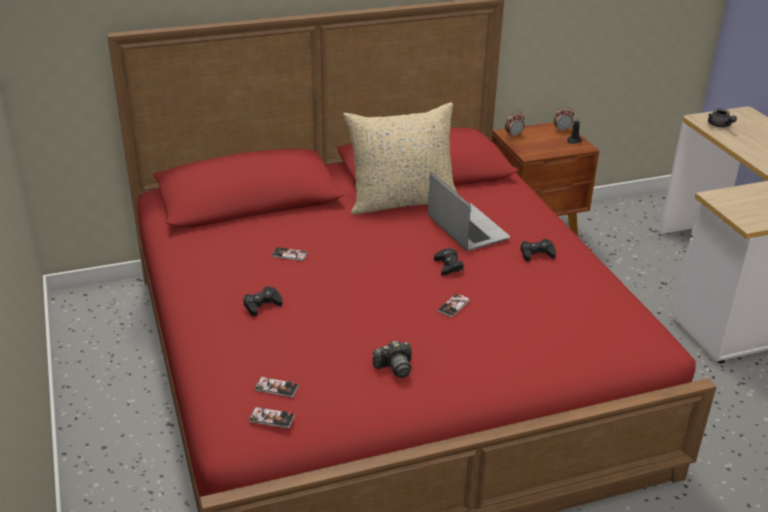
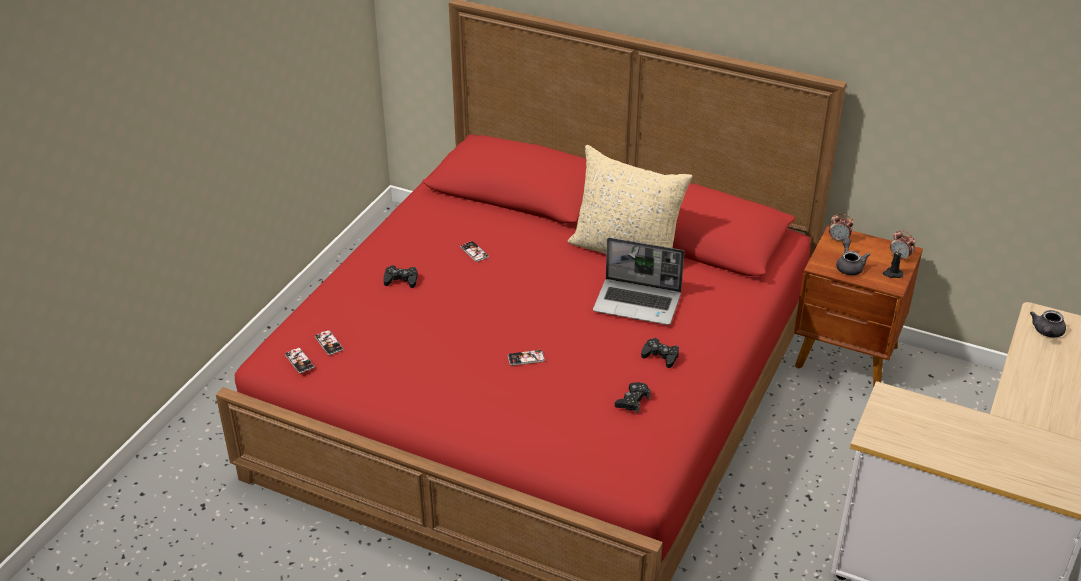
camera: 45 degrees right, 5 degrees up
(394, 367) = (417, 376): camera -> none
(448, 266) = (573, 326): black game controller -> black game controller (632, 401)
(466, 228) = (638, 303): laptop -> laptop turned 90 degrees clockwise
(544, 147) = (849, 266): none -> grey teapot

